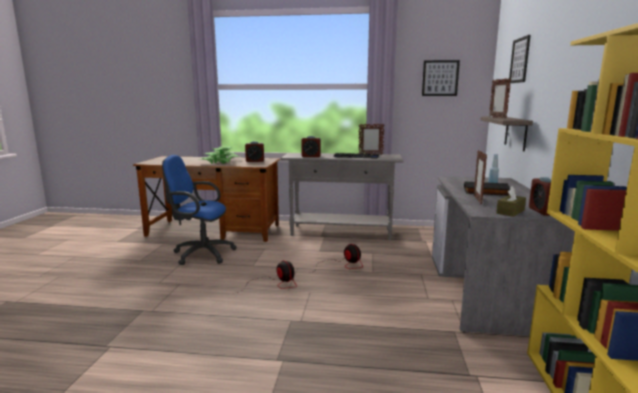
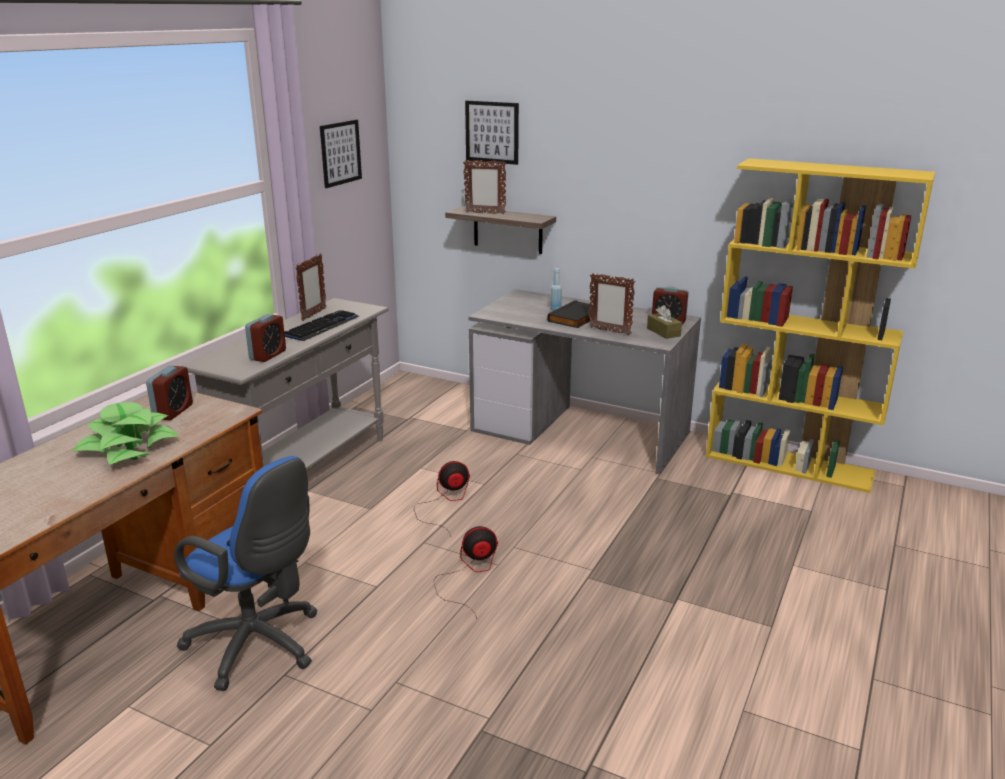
camera: 70 degrees left, 10 degrees up
(200, 254) = (260, 646): blue office chair -> blue office chair turned 90 degrees counterclockwise

